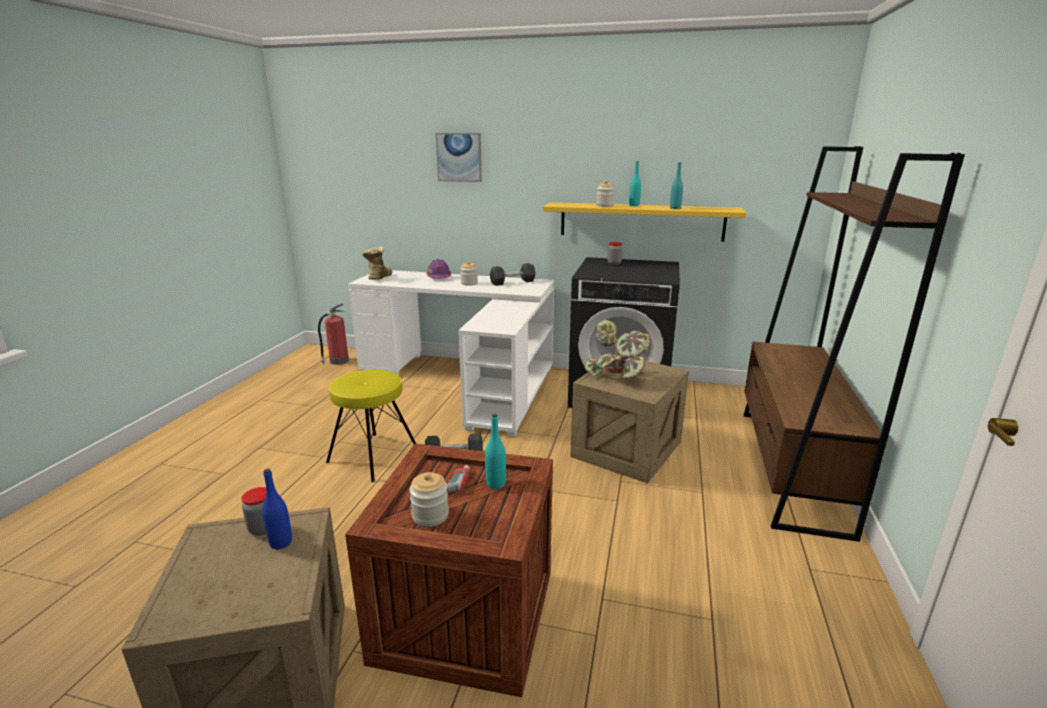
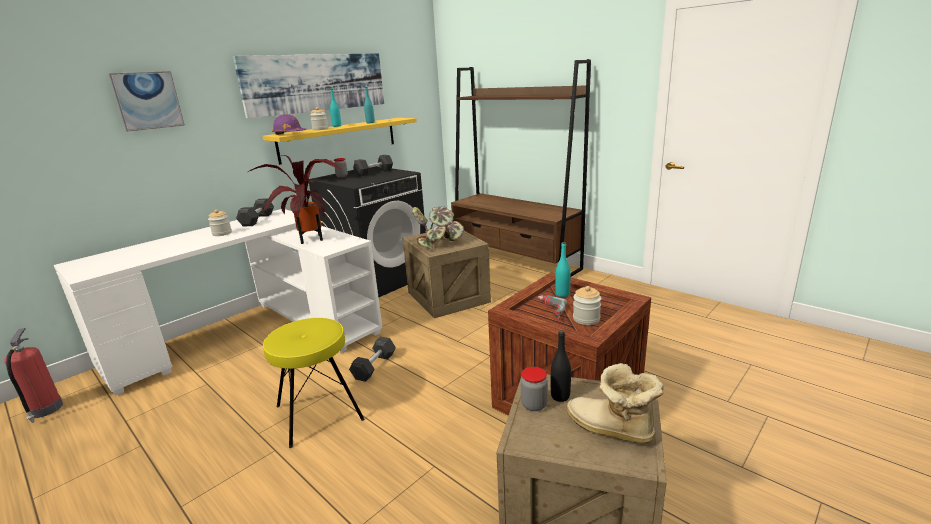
camera: 60 degrees left, 0 degrees up
(281, 543) = (560, 396): blue bottle -> black bottle
(378, 278) = (93, 267): boot -> boot (611, 430)
(439, 277) = (171, 242): purple hard hat -> purple hard hat (289, 134)
(494, 314) = (309, 240): none -> potted plant
(627, 152) = (317, 83): none -> picture
(647, 269) = (374, 172): none -> grey dumbbell

